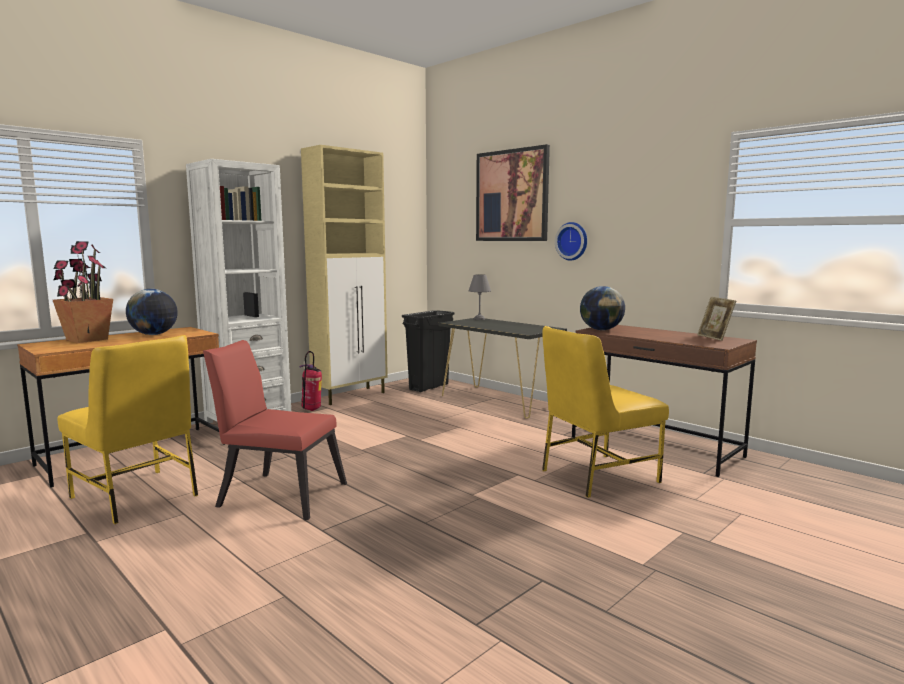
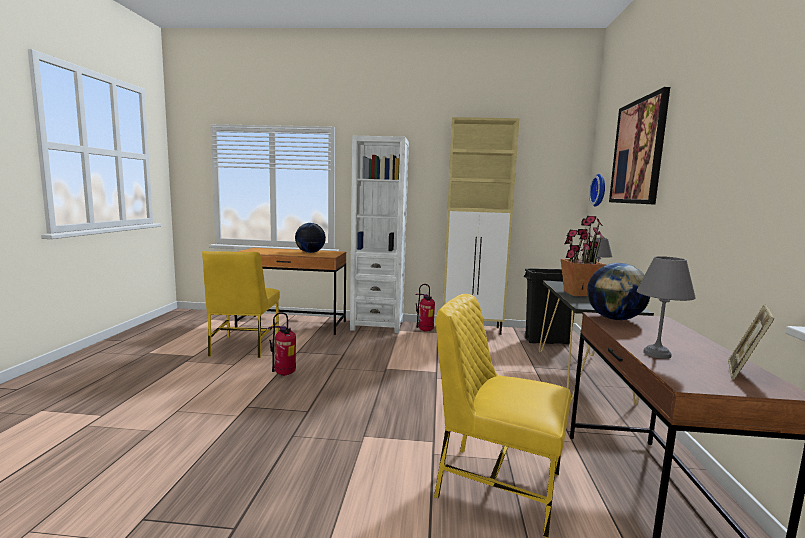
camera: 50 degrees right, 0 degrees up
(86, 339) = (278, 250): potted plant -> potted plant (579, 293)
(277, 494) = (284, 374): red chair -> fire extinguisher
(572, 241) = (674, 205): wall clock -> wall clock (600, 190)
(674, 339) = (658, 354): none -> grey table lamp

